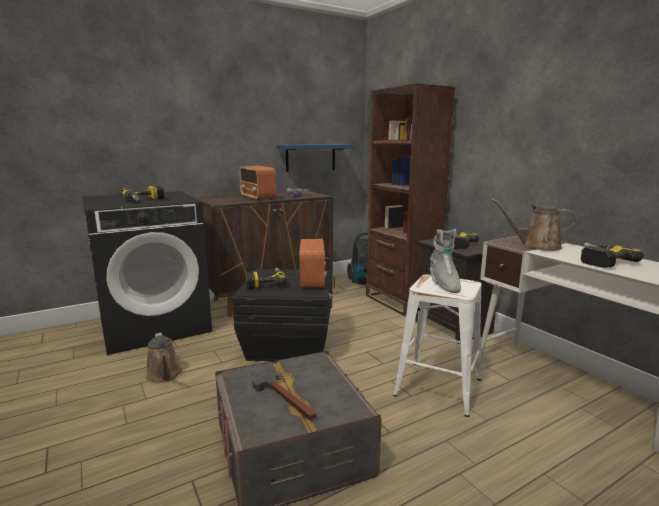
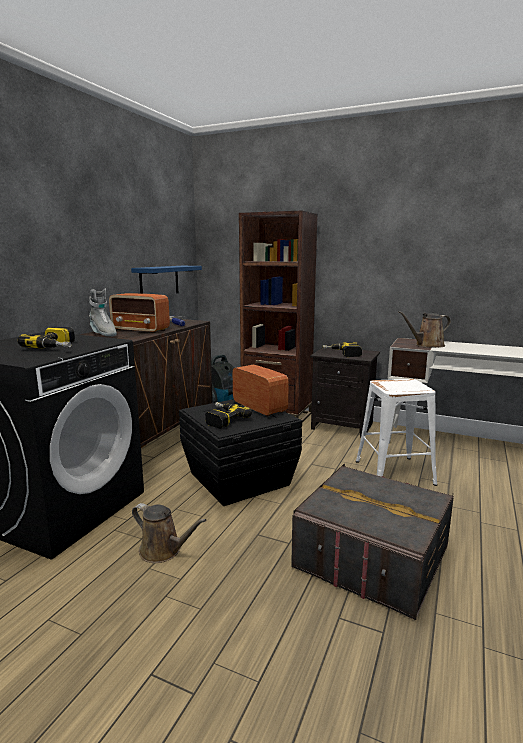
camera: 35 degrees left, 0 degrees up
(287, 399) = (384, 508): hammer -> none
(443, 284) = (399, 385): grey boot -> grey boot (103, 334)
(598, 260) = (478, 349): power drill -> none

